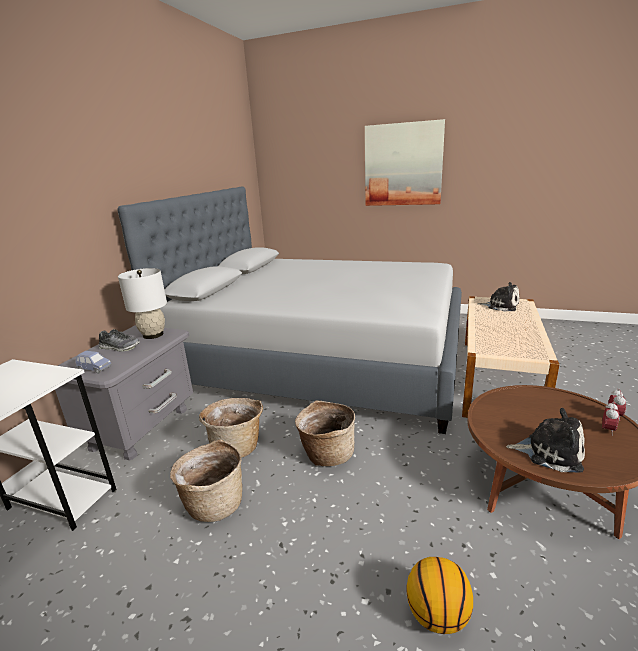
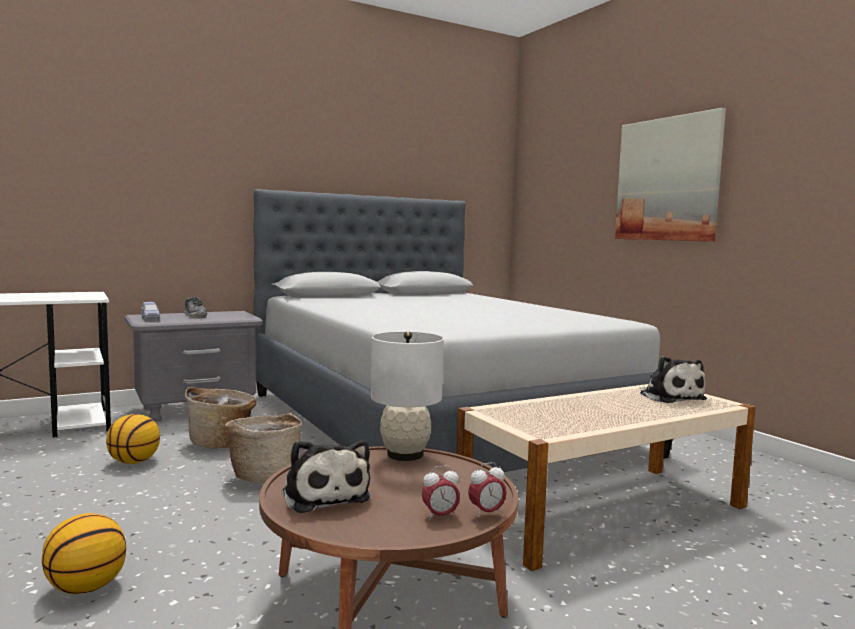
camera: 40 degrees right, 15 degrees down
(153, 335) = (233, 316): white table lamp -> white table lamp (405, 454)
(214, 502) = (134, 462): basket -> basketball

